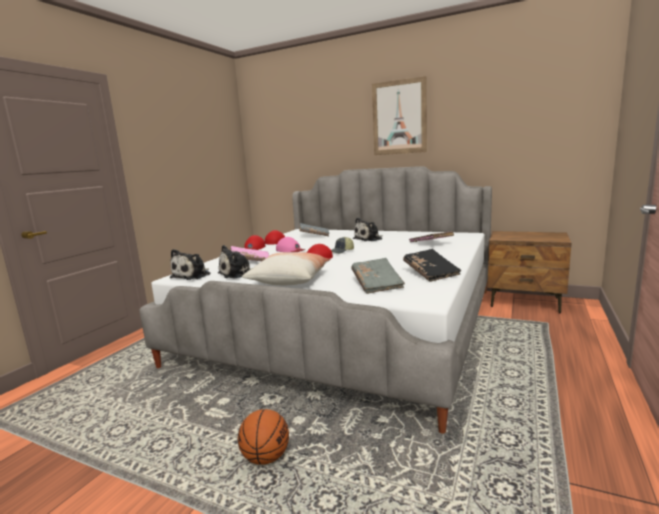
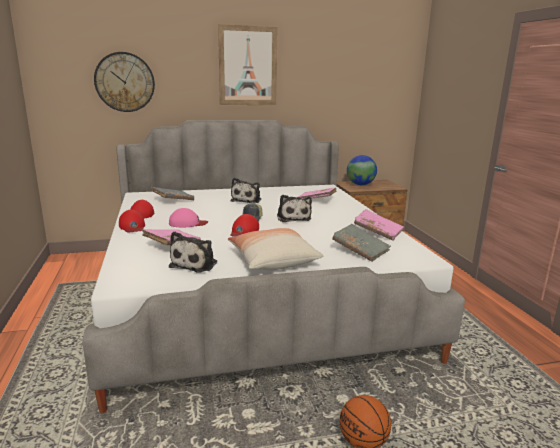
camera: 40 degrees left, 5 degrees up
(193, 275) = (138, 277): plush toy -> plush toy (293, 218)
(303, 142) = (125, 82): none -> wall clock
(431, 273) = (377, 232): black book -> pink book
(518, 235) = (360, 184): none -> globe

